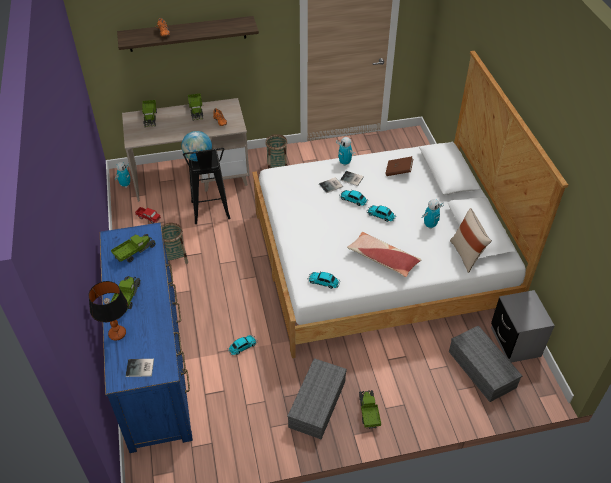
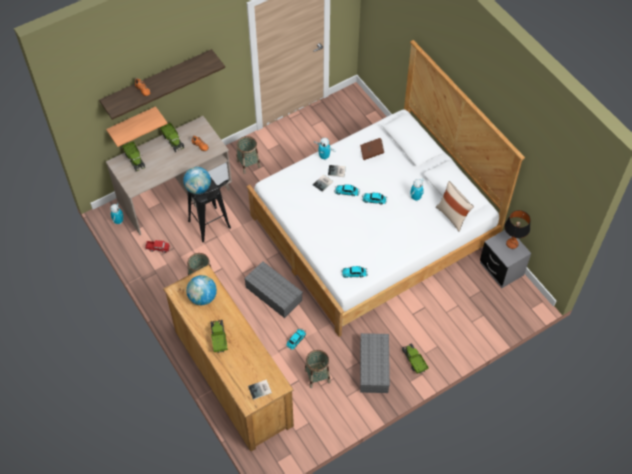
camera: 20 degrees left, 10 degrees up
(117, 334) = (228, 369): table lamp -> table lamp (512, 244)
(134, 252) = (202, 297): toy truck -> globe
(153, 364) = (232, 377): blue dresser -> brown dresser
(156, 79) = (132, 124): none -> shelf
(247, 393) = (317, 376): none -> basket
(382, 259) = (391, 239): pillow -> none
(480, 369) = (483, 299): grey storage box -> grey storage box (272, 294)

